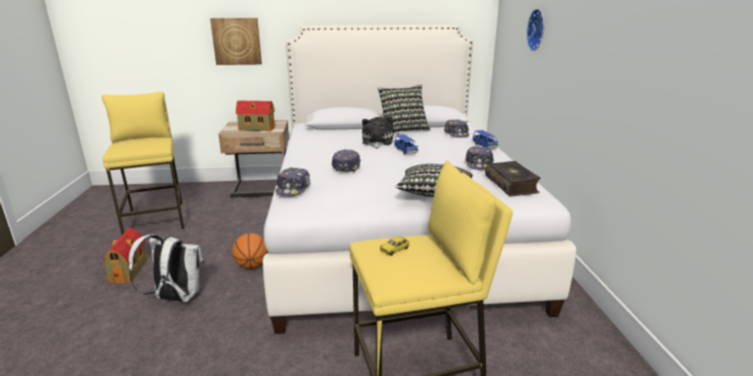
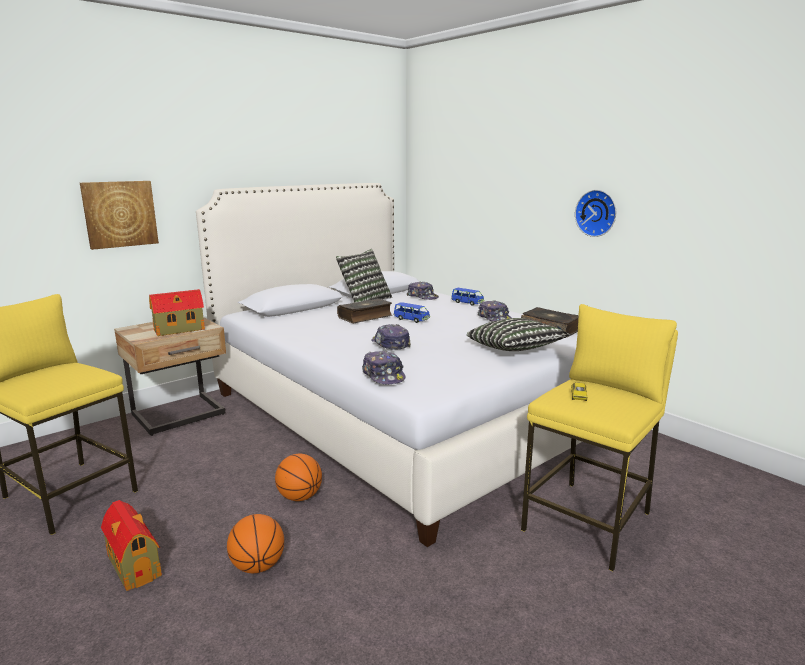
camera: 35 degrees left, 5 degrees down
(175, 298) = (258, 566): white backpack -> basketball
(377, 142) = (365, 317): plush toy -> book
(538, 30) = (487, 184): wall clock -> wall clock (597, 213)

